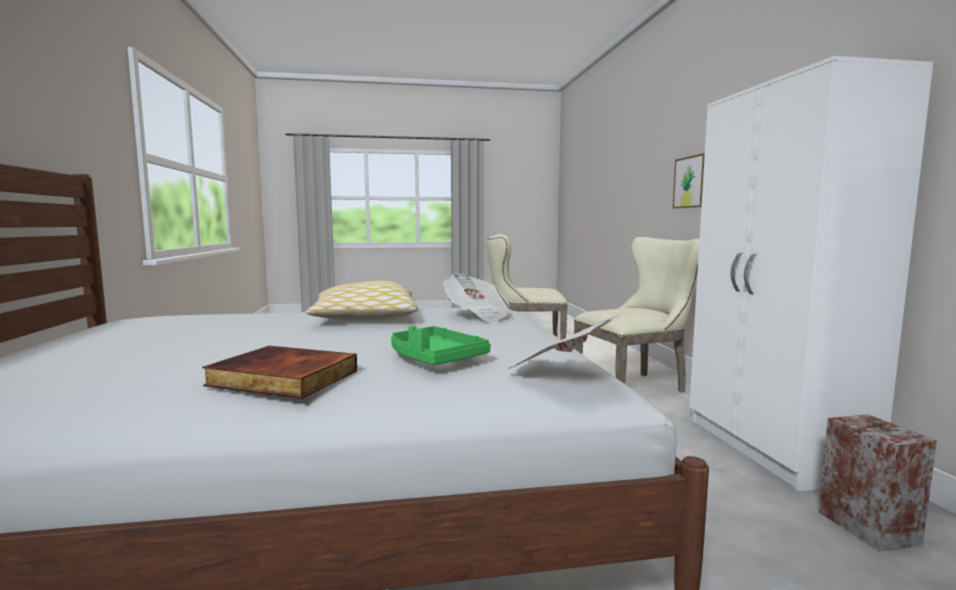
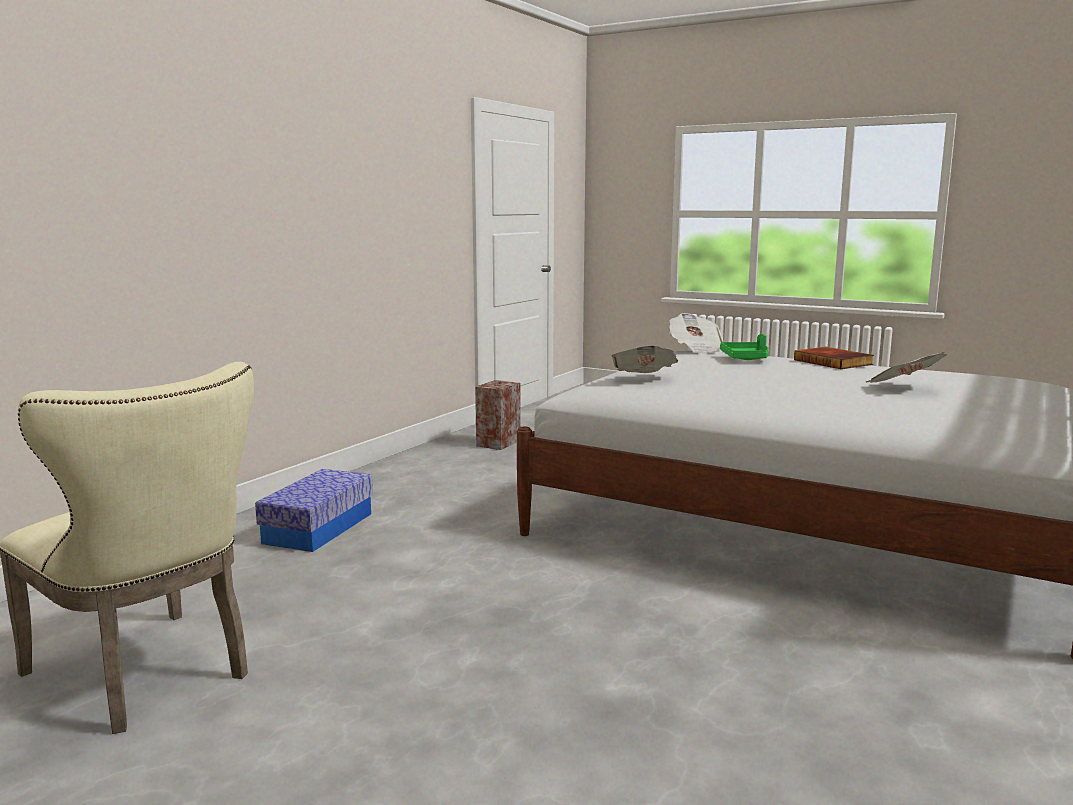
camera: 140 degrees left, 5 degrees up
(193, 341) = (903, 388): none -> newspaper
(365, 318) = (750, 389): pillow -> none
(635, 386) = (318, 528): beige chair -> storage box
(693, 182) = (181, 224): picture -> none
(773, 449) = (418, 465): white wardrobe -> none

